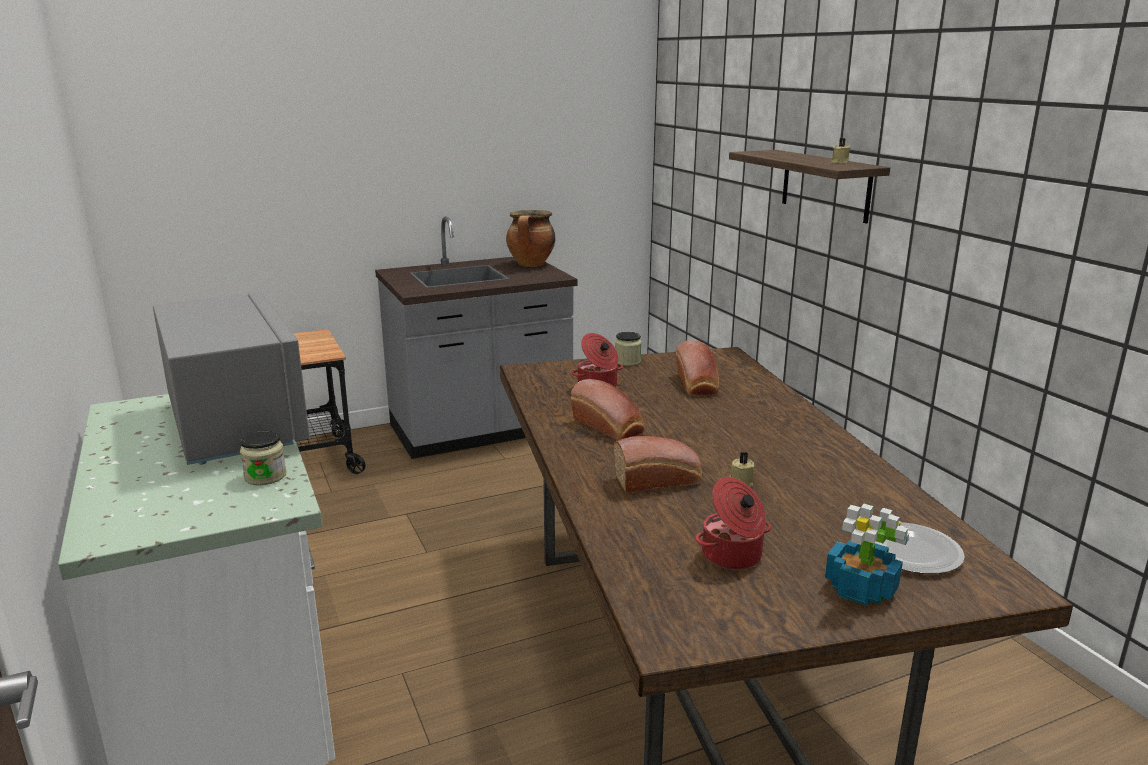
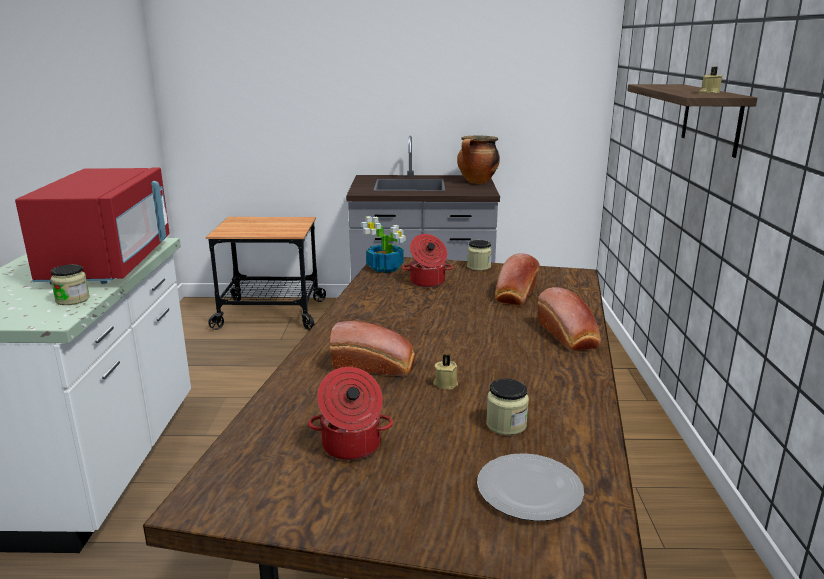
camera: 25 degrees right, 0 degrees up
(237, 425) = (110, 263): grey microwave -> red microwave
(609, 427) = (393, 315): bread -> bread (568, 336)
(833, 505) = (506, 424): none -> jar
(861, 589) = (430, 511): potted plant -> potted plant (385, 268)

